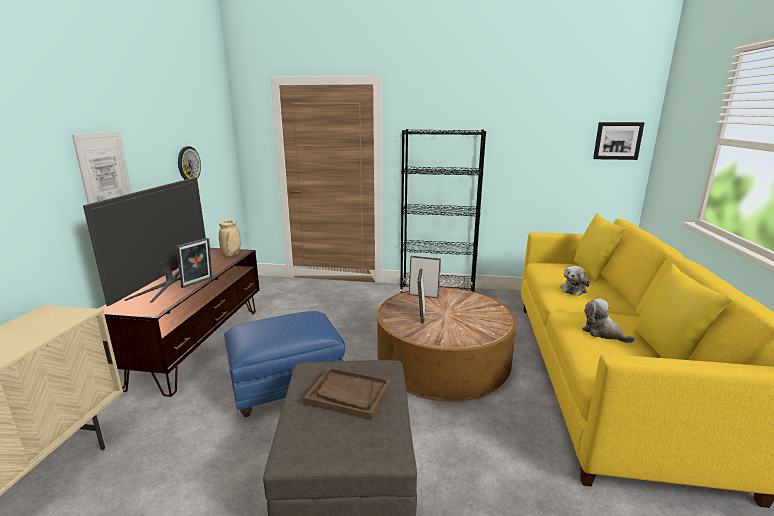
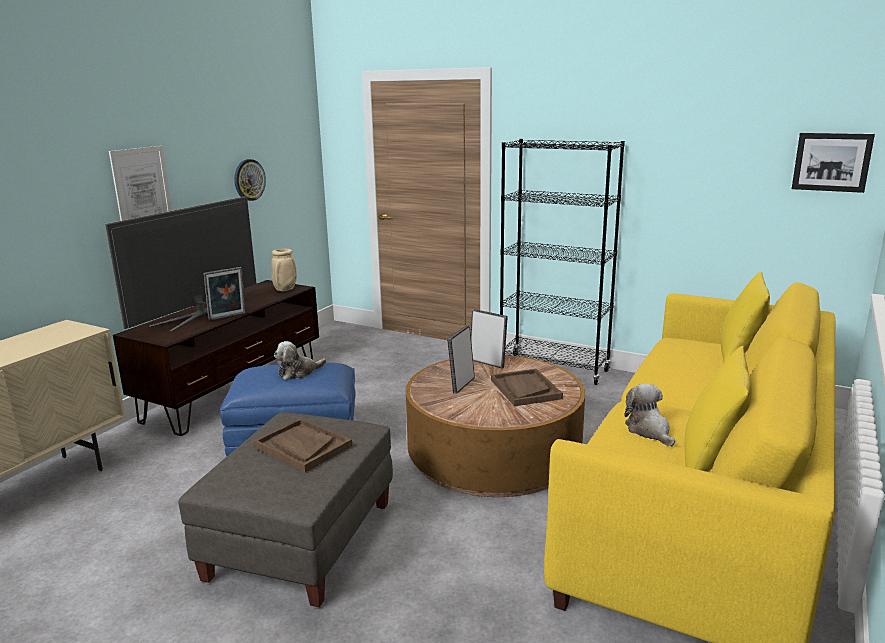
camera: 20 degrees right, 0 degrees up
(468, 312) = (525, 389): none -> brown tray
(573, 289) = (677, 376): plush toy -> plush toy (298, 372)

